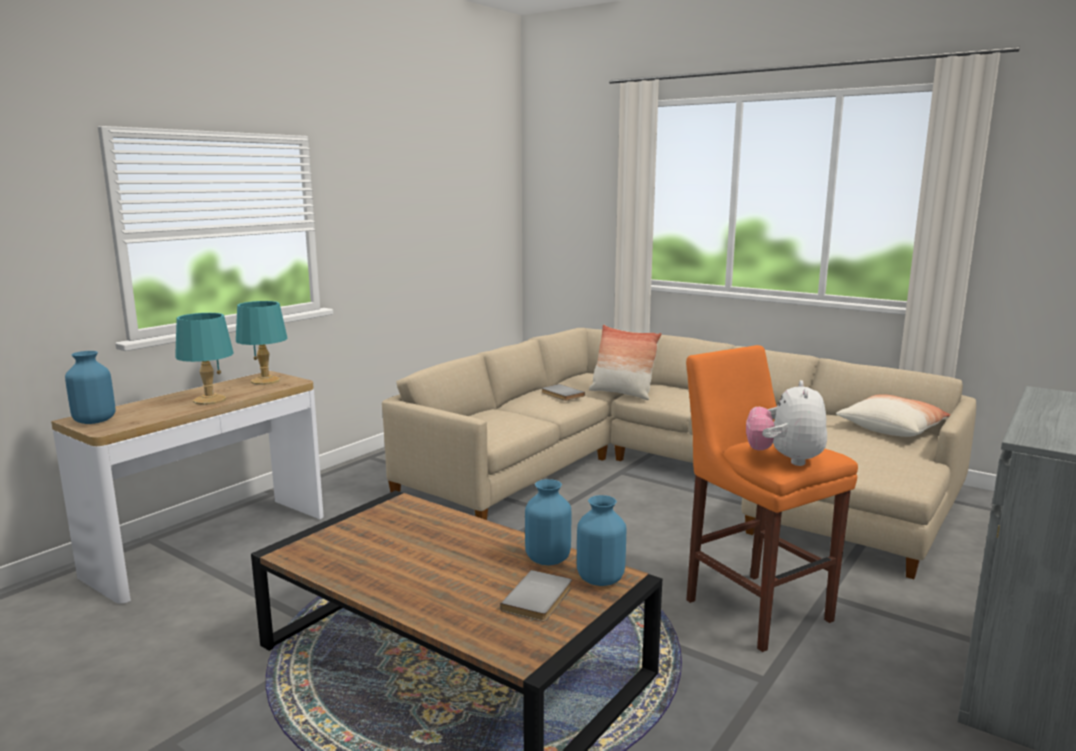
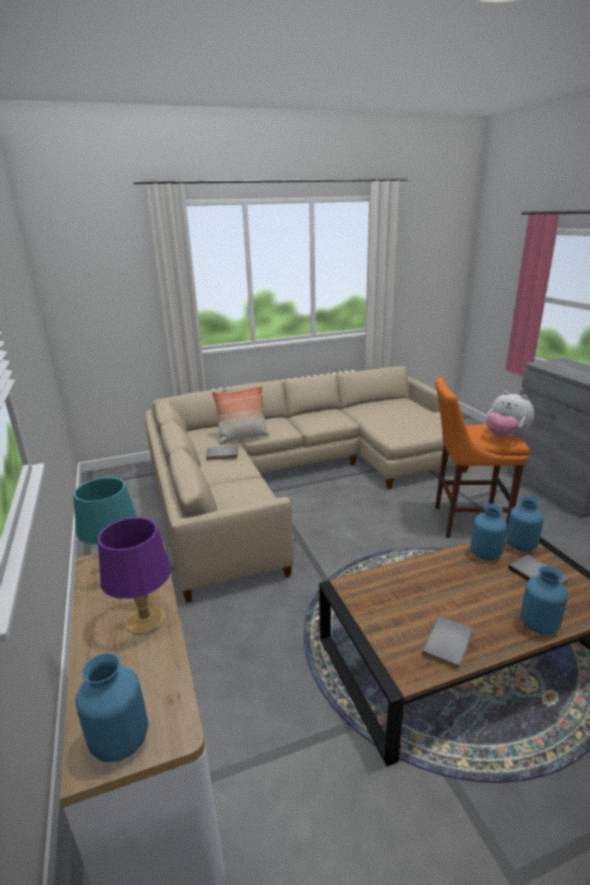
camera: 55 degrees left, 10 degrees up
(209, 400) = (144, 620): turquoise table lamp -> purple table lamp
(349, 565) = (450, 644): none -> grey book
(427, 610) = (539, 625): none -> blue vase
(892, 429) = (394, 402): pillow -> none

